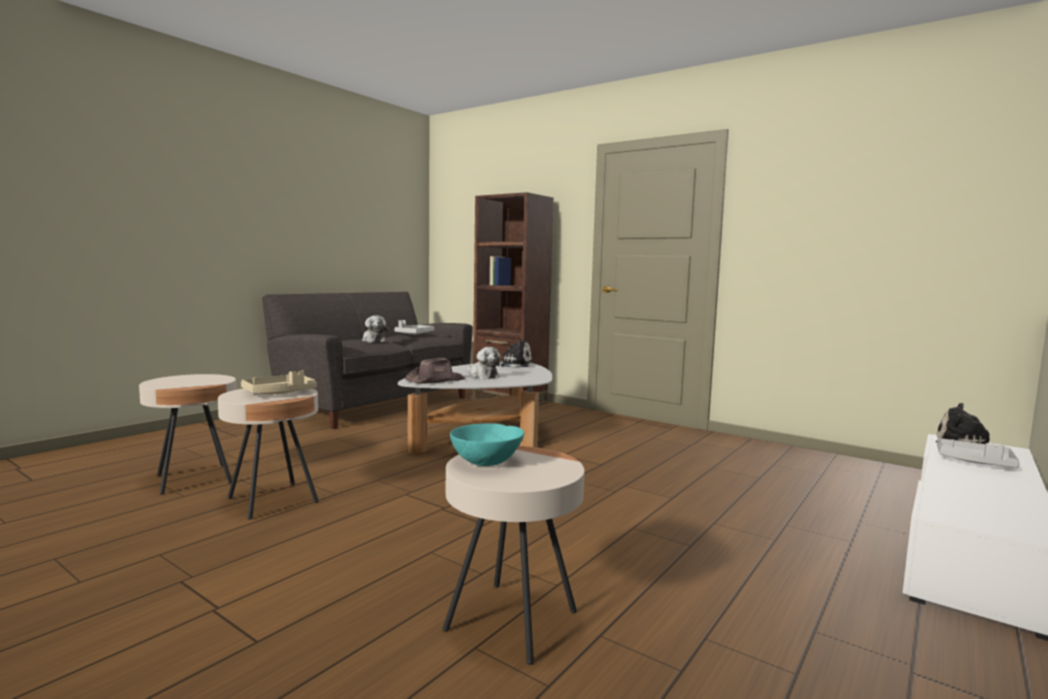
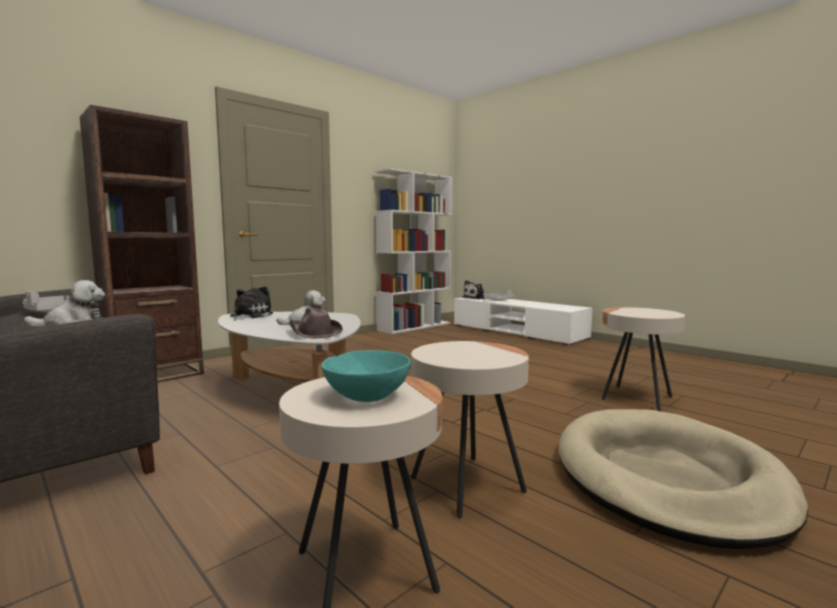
camera: 80 degrees left, 0 degrees up
(231, 587) = (666, 478): none -> beige dog bed
(279, 393) = (465, 350): beige tray -> none
(486, 461) = (641, 314): turquoise bowl -> turquoise bowl (366, 396)
(854, 463) = (415, 326): none -> white bookcase

